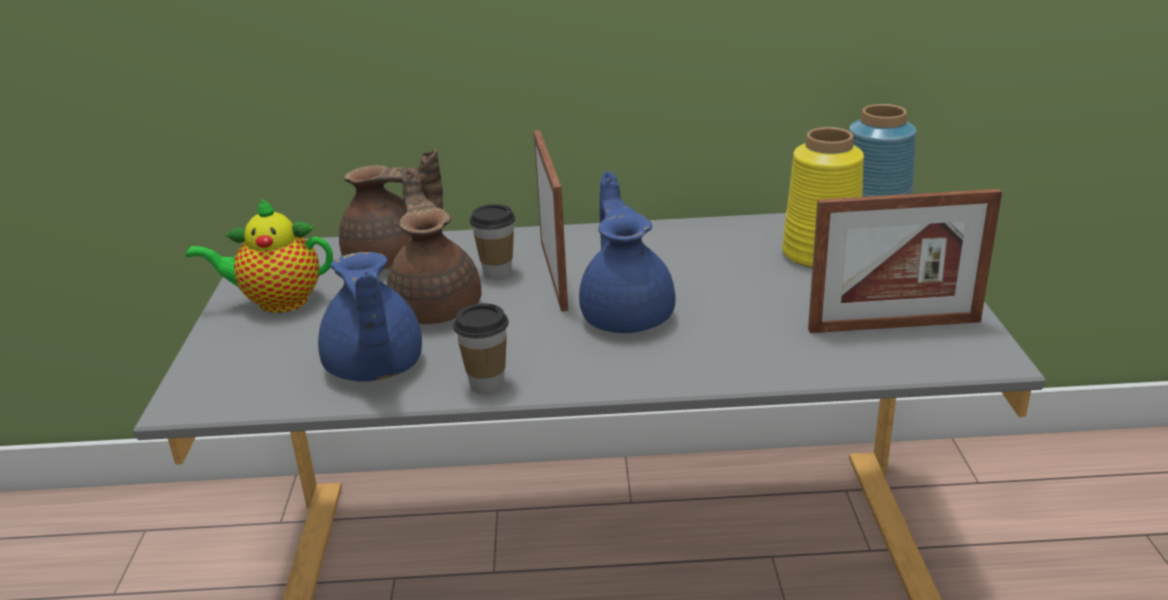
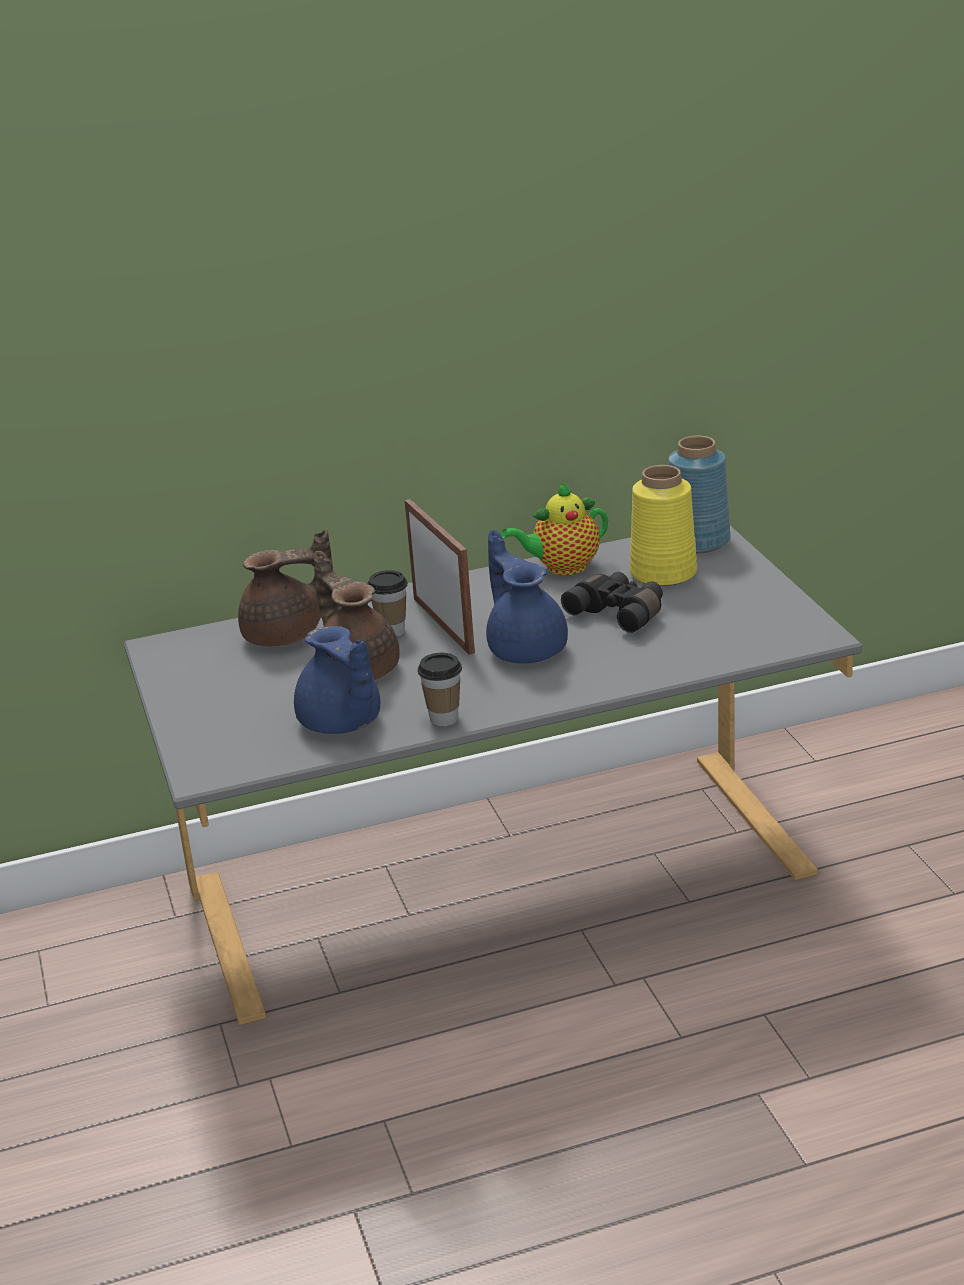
camera: 15 degrees left, 0 degrees up
(277, 302) = (209, 687): teapot -> teapot (562, 567)
(752, 291) = (619, 613): none -> black binoculars
(894, 325) = (742, 623): picture frame -> none

